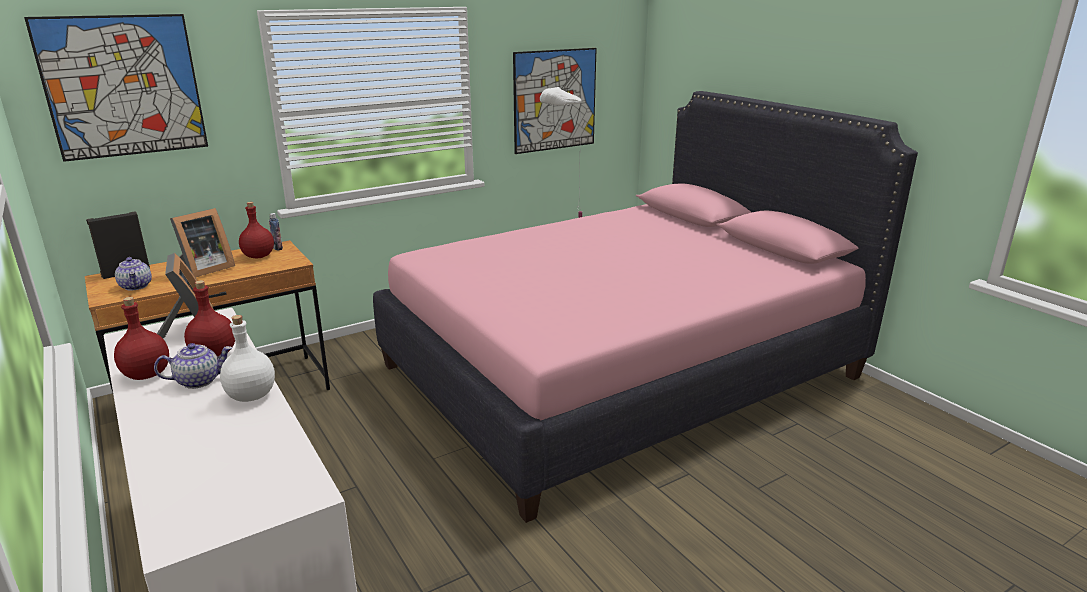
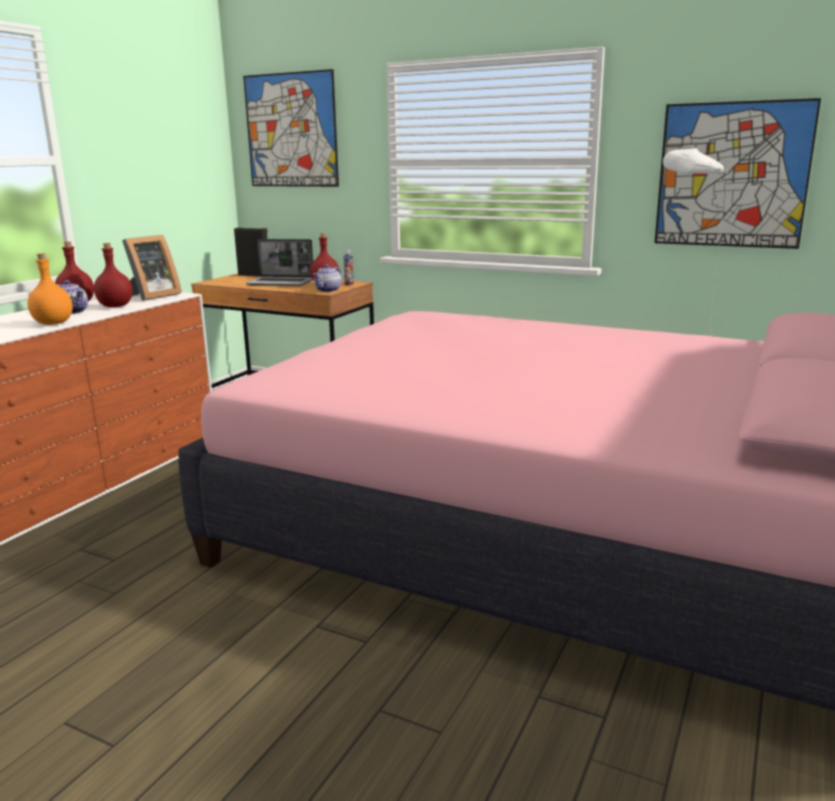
camera: 60 degrees right, 5 degrees down
(136, 286) = (234, 281): teapot -> teapot (328, 290)
(204, 269) = (282, 283): picture frame -> laptop
(251, 396) = (52, 323): white bottle -> orange bottle

